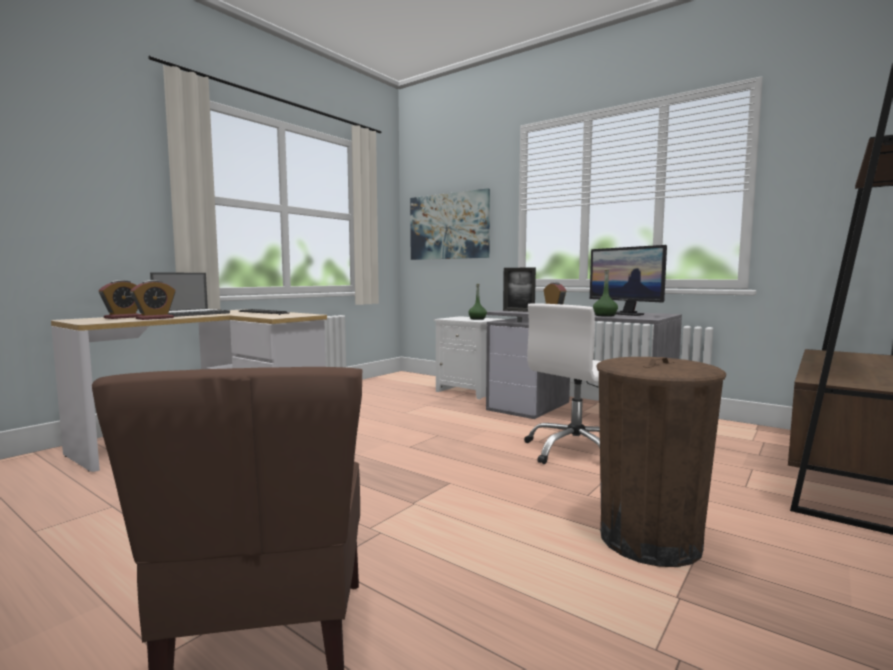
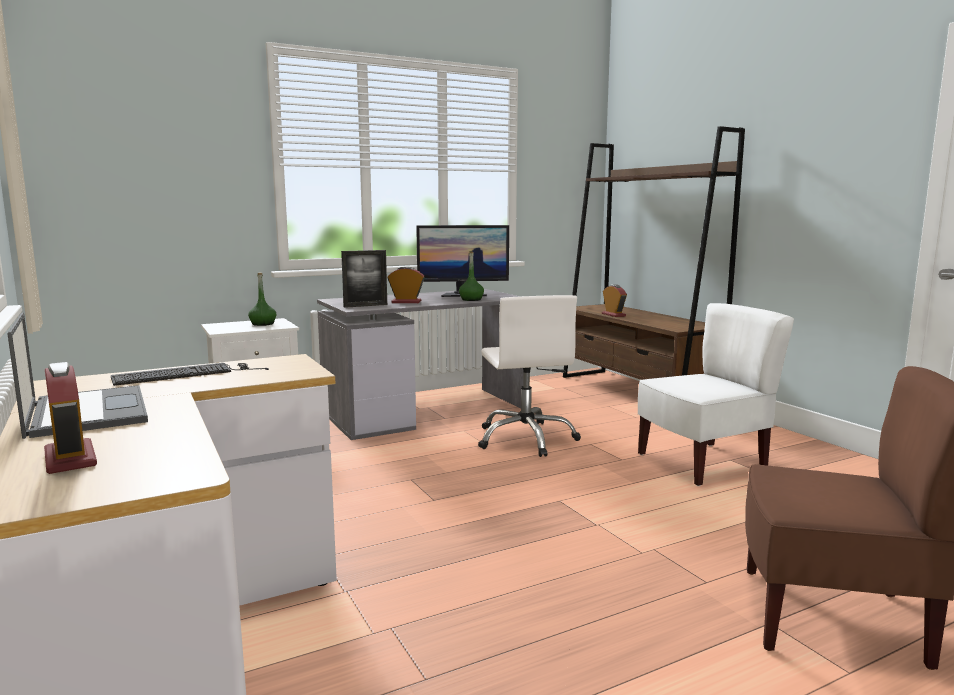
camera: 65 degrees left, 5 degrees up
(155, 318) = (172, 433): alarm clock -> alarm clock (613, 315)
(449, 226) = (137, 177): picture -> none
(650, 540) = (703, 463): brown trash can -> white chair

